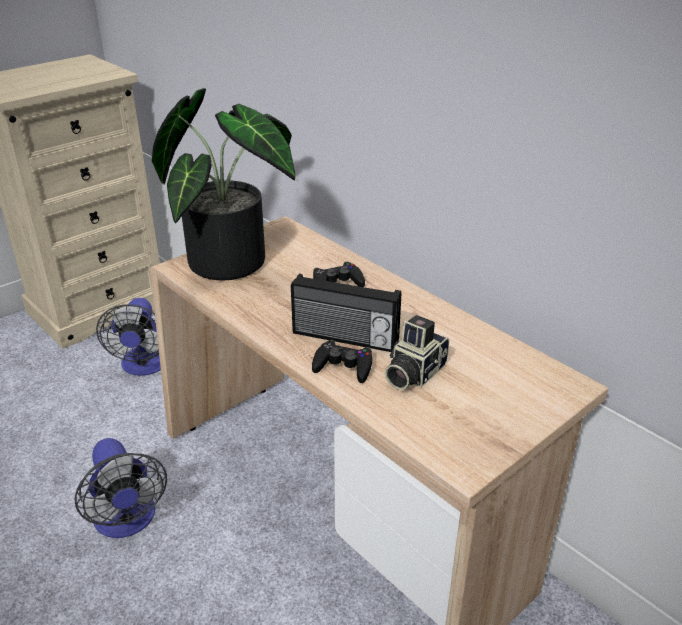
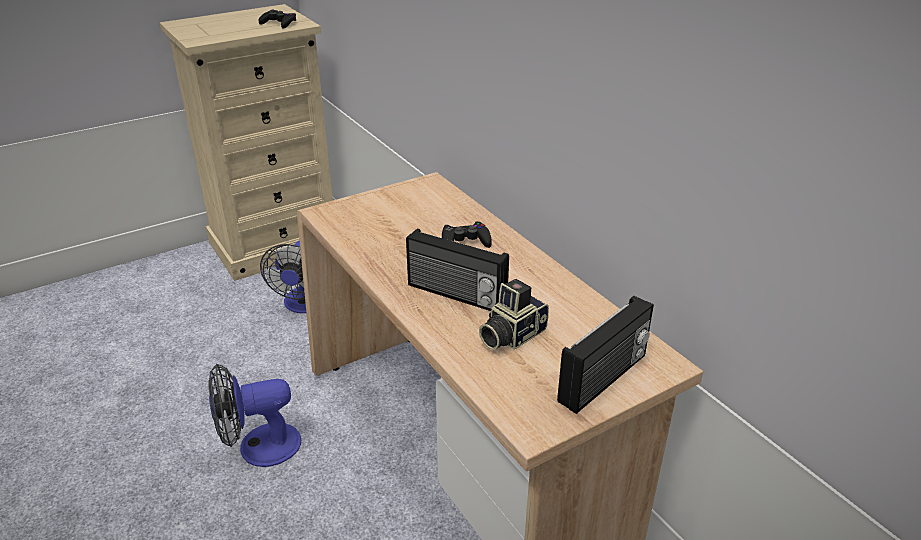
camera: 10 degrees right, 0 degrees up
(127, 521) = (258, 447): fan -> fan turned 90 degrees clockwise
(237, 260) = (377, 211): potted plant -> none
(343, 366) = (446, 321): black game controller -> black game controller (278, 23)
(519, 407) = (604, 379): none -> radio

